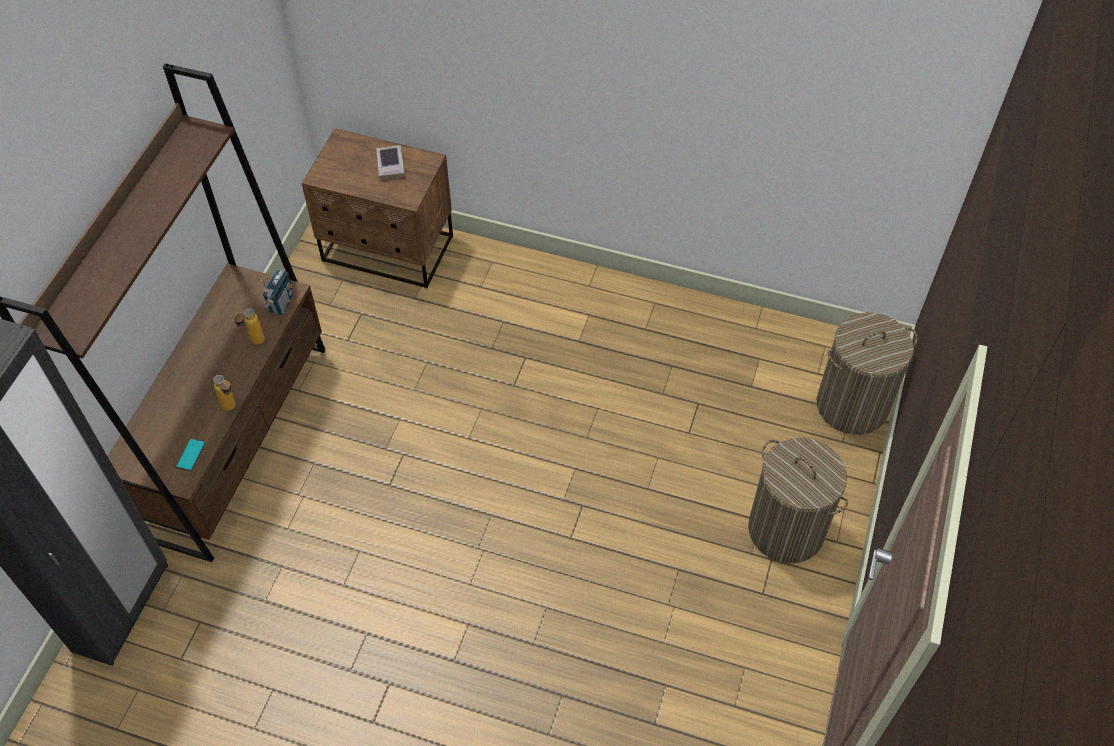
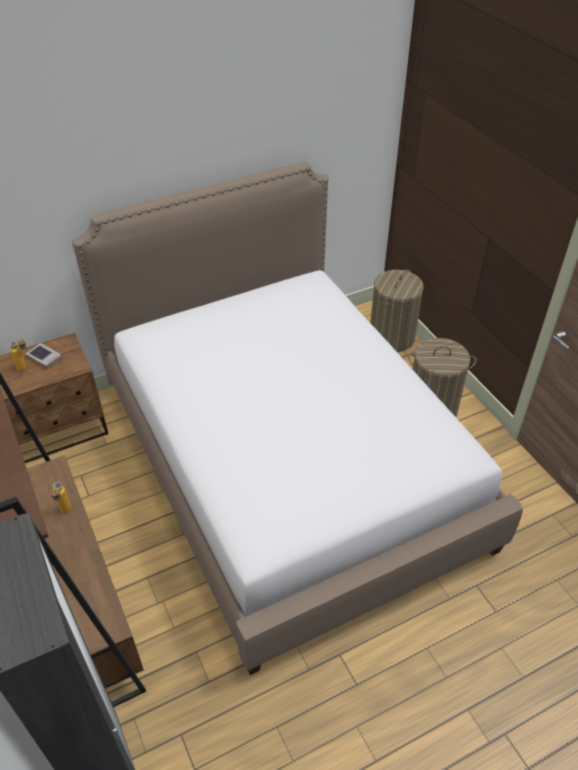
camera: 45 degrees left, 10 degrees down
(191, 455) = (100, 609): phone -> none
(232, 409) = (97, 560): bottle -> bottle (25, 368)
(281, 304) = (57, 478): radio -> none
(557, 461) = (289, 464): none -> bed

